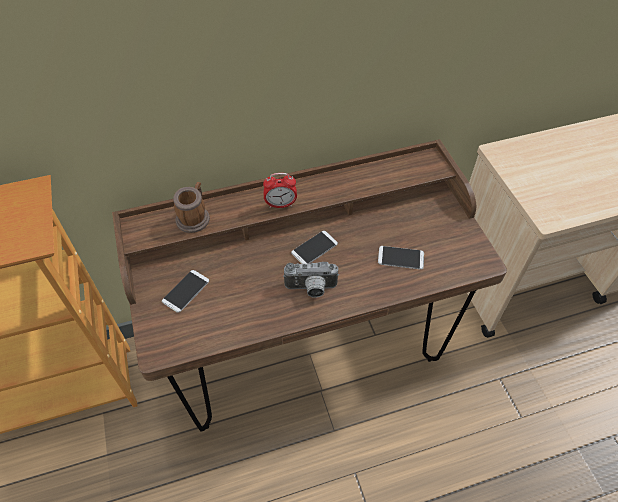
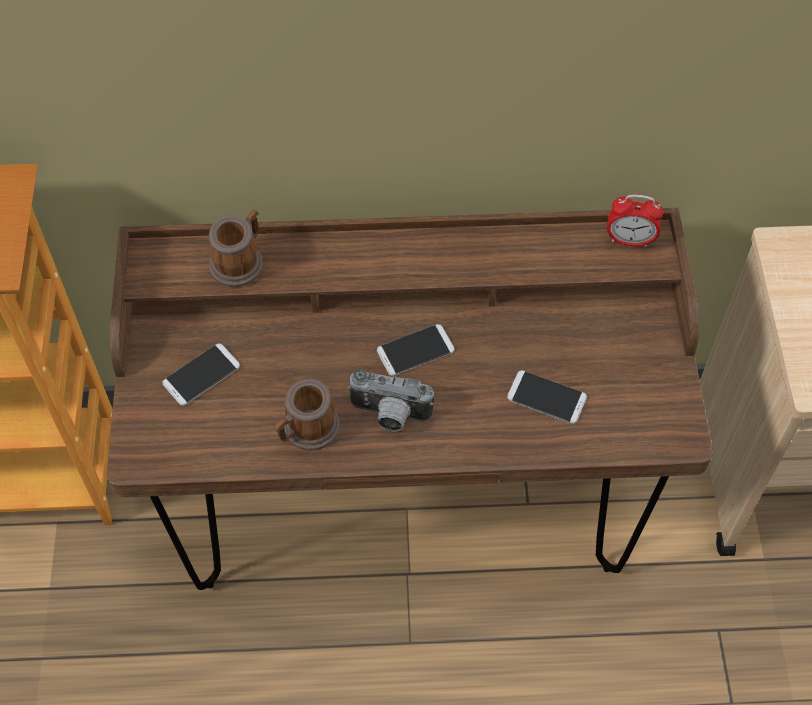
camera: 15 degrees right, 5 degrees up
(262, 310) = (306, 431): none -> mug
(280, 204) = (378, 269): alarm clock -> alarm clock (629, 240)

